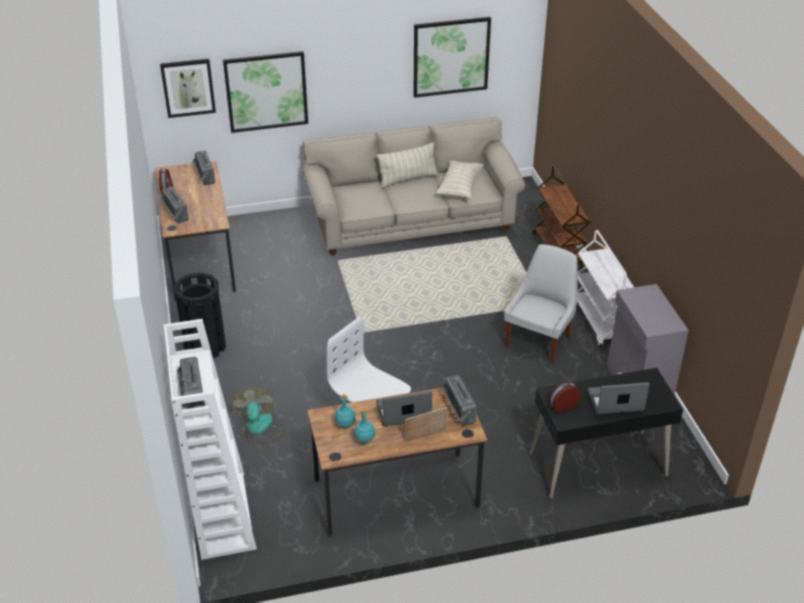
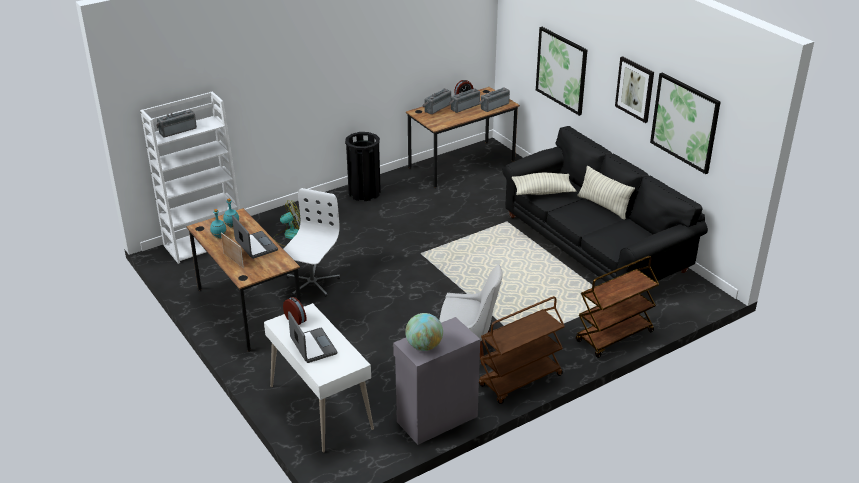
camera: 70 degrees right, 5 degrees down
(188, 87) = (521, 37): picture -> picture (635, 89)
(411, 220) = (594, 244): beige sofa -> black sofa
(457, 409) = (267, 268): radio -> radio (464, 106)
(459, 187) = (613, 233): pillow -> pillow (542, 192)
(598, 465) = (320, 407): black desk -> white desk
(600, 321) = (520, 381): white cart -> brown cart
(659, 319) = (424, 346): none -> globe

